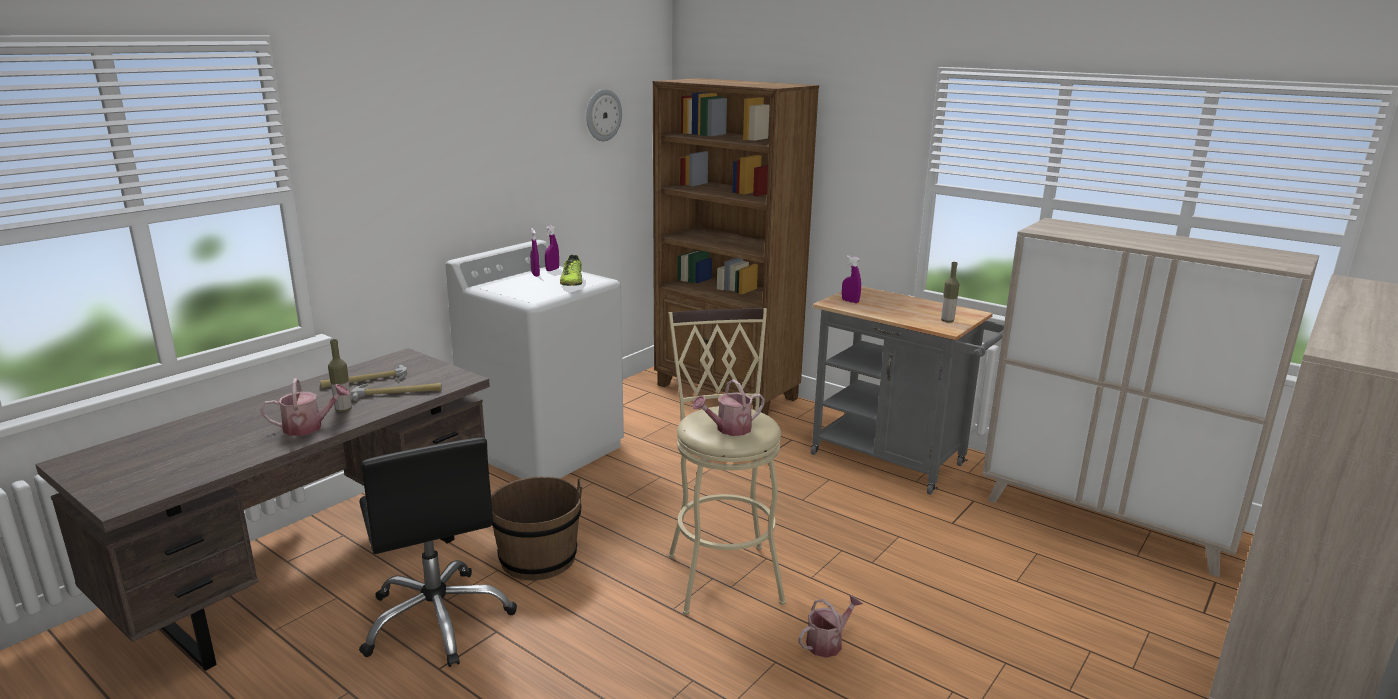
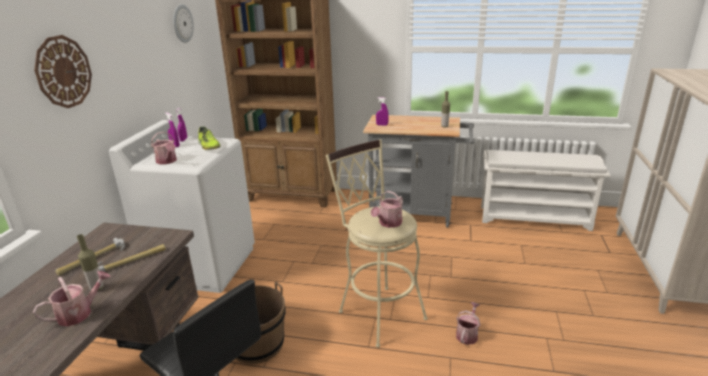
camera: 25 degrees left, 5 degrees up
(406, 158) = (63, 72): none -> wall clock
(508, 290) = (167, 161): none -> watering can
(1105, 521) = (535, 217): beige cabinet -> white shoe rack

